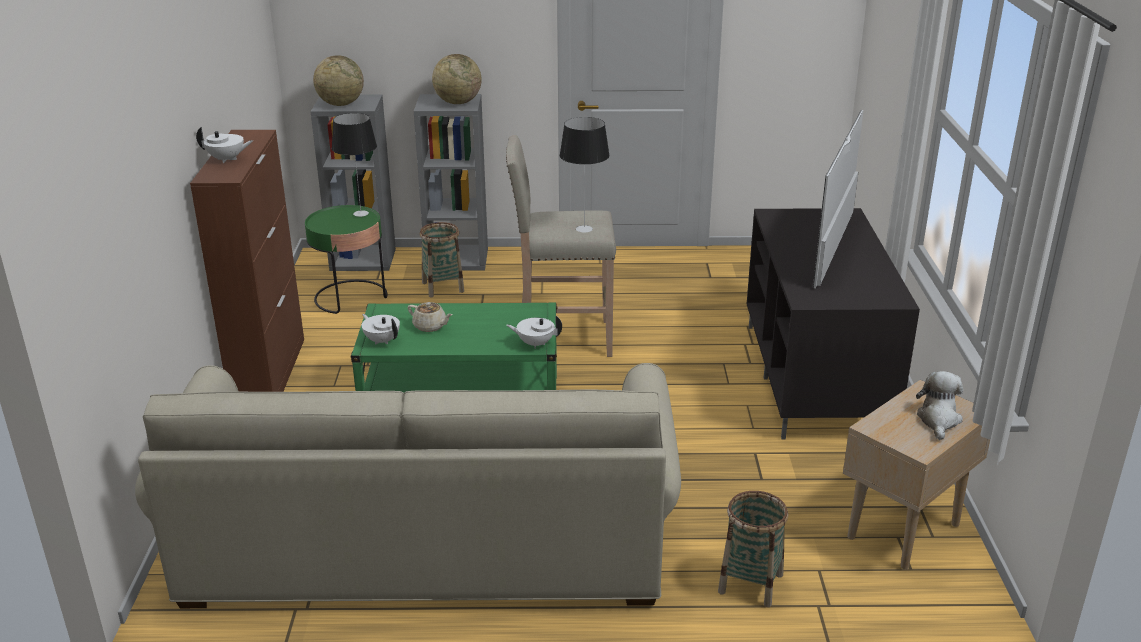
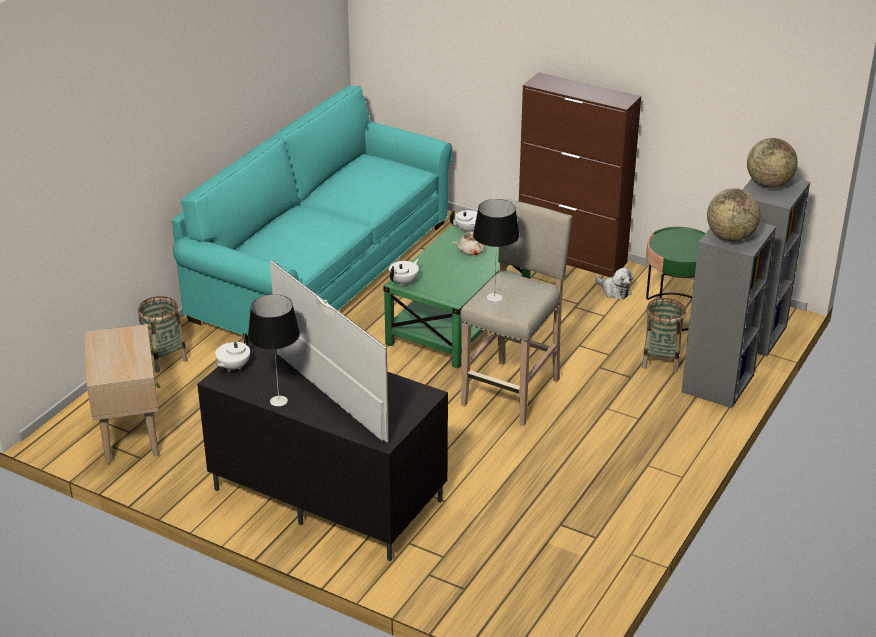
camera: 120 degrees right, 5 degrees up
(227, 159) = (572, 86): white teapot -> white teapot (233, 367)
(361, 213) = (688, 254): table lamp -> table lamp (278, 401)
(426, 542) = (322, 269): beige sofa -> turquoise sofa
(938, 420) = (109, 359): plush toy -> plush toy (614, 291)

